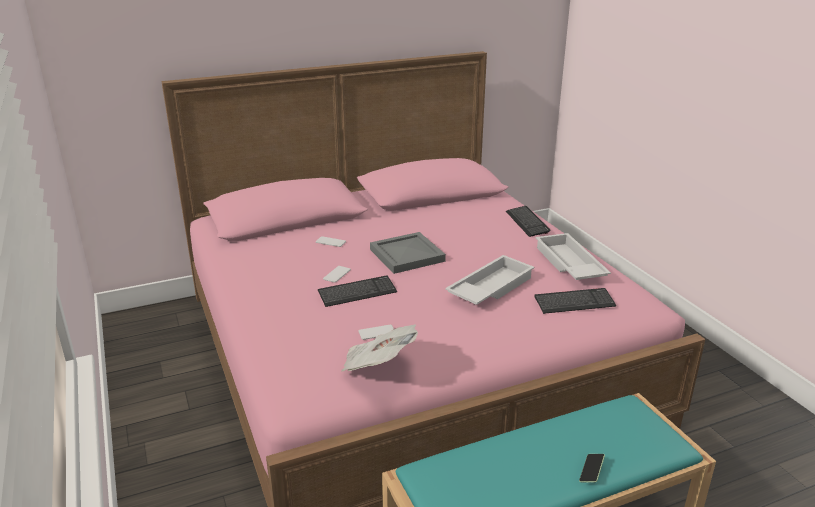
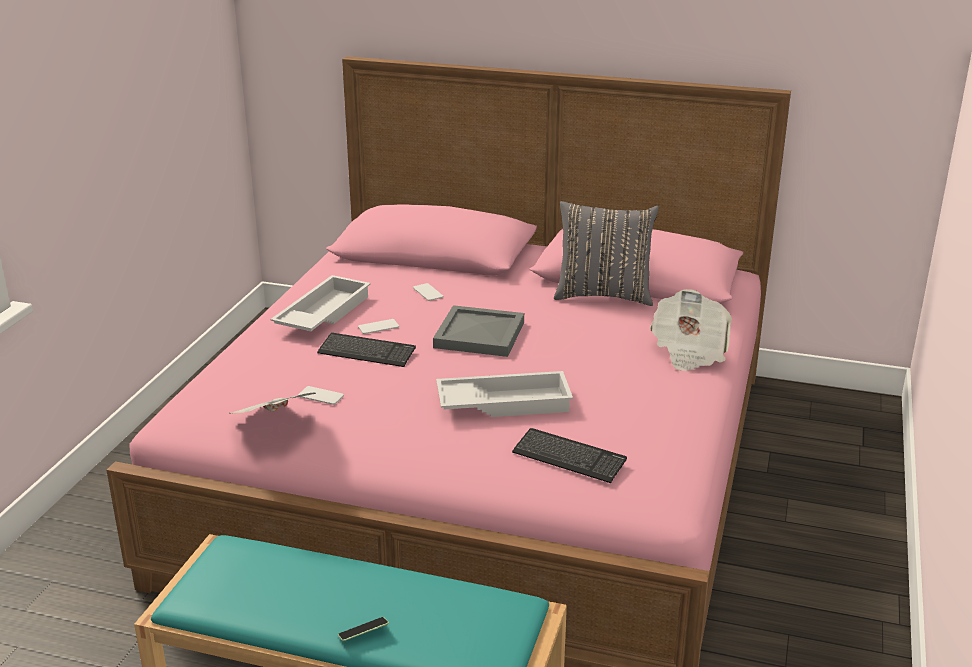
camera: 40 degrees right, 0 degrees up
(434, 208) = (603, 295): none -> grey pillow
(527, 222) = (689, 351): keyboard -> newspaper
(568, 264) = (644, 416): white tray -> white tray (322, 313)

